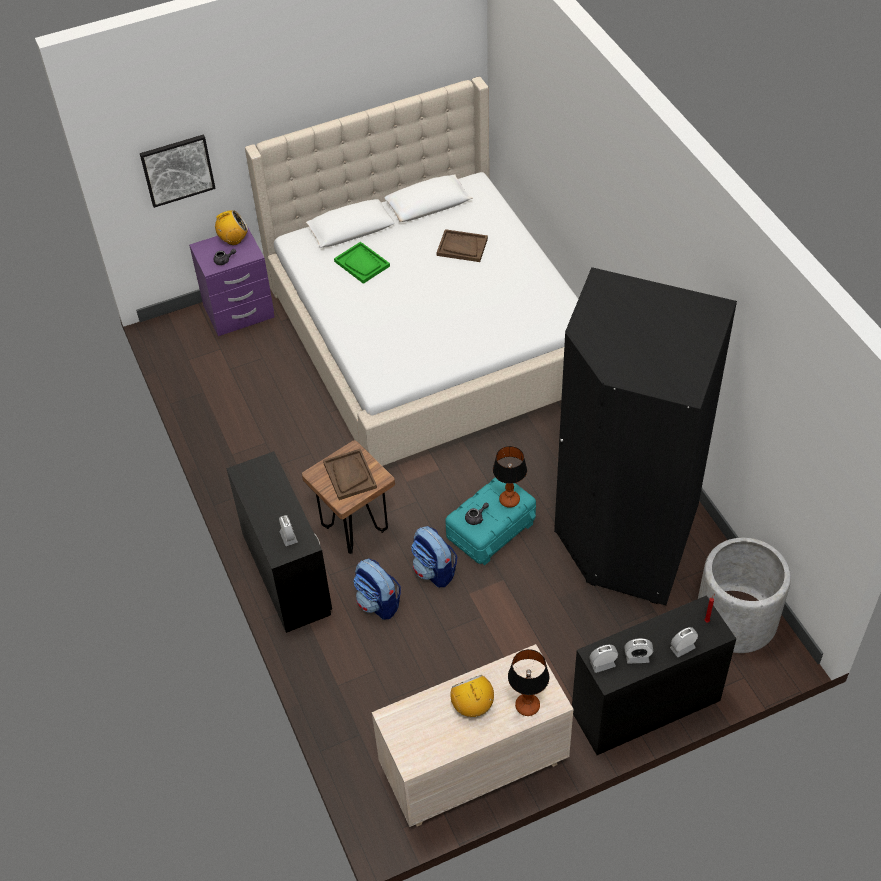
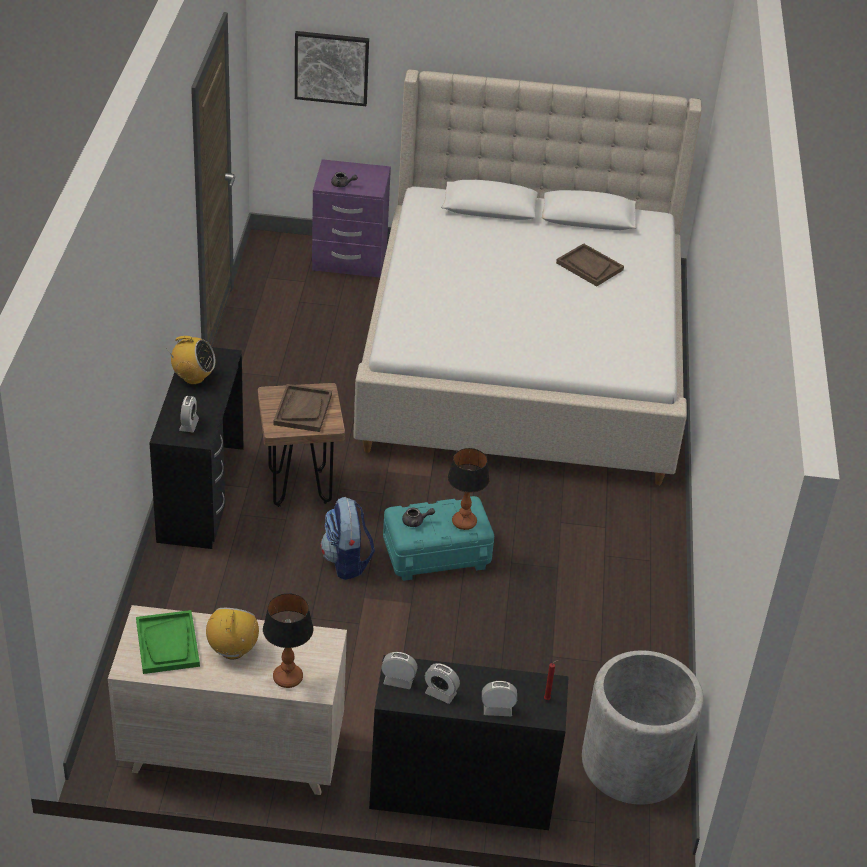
camera: 25 degrees right, 10 degrees down
(233, 240) = (367, 172): radio -> radio (193, 378)
(362, 264) = (473, 240): green tray -> green tray (167, 644)
(378, 603) = (266, 561): backpack -> none
(624, 535) = (575, 625): black wardrobe -> none

